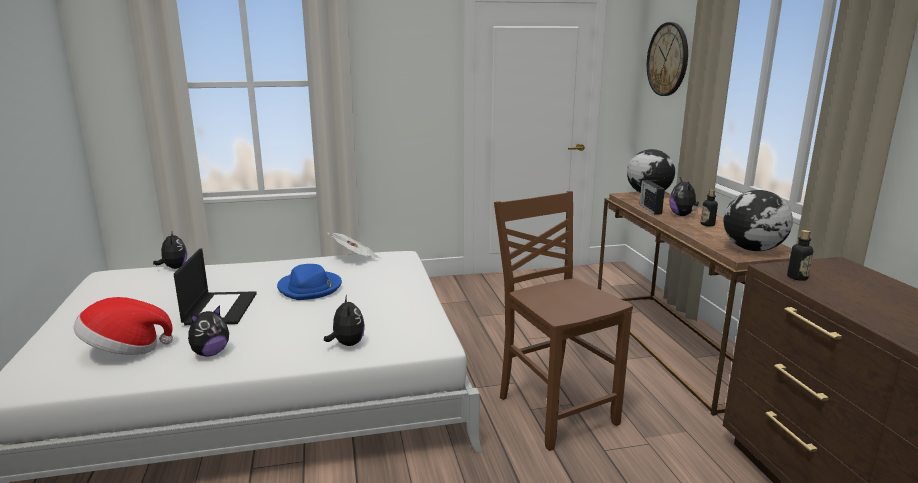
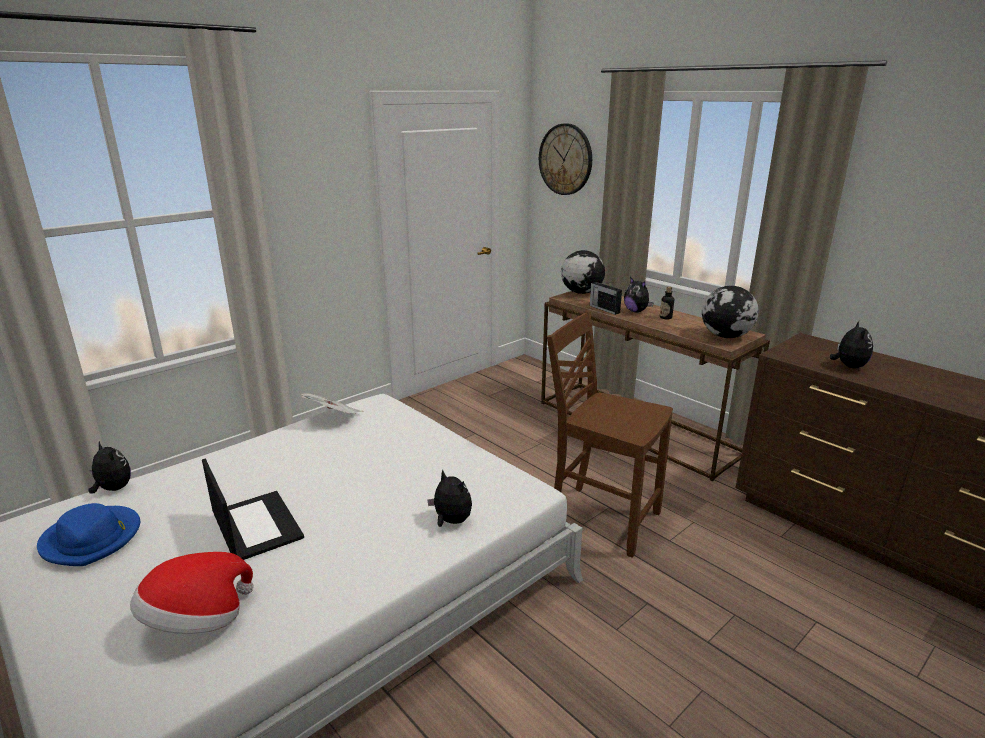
camera: 30 degrees left, 5 degrees up
(210, 353) = (315, 584): plush toy -> plush toy (848, 366)
(310, 288) = (331, 468): blue hat -> blue hat (92, 539)
(797, 277) = (803, 359): bottle -> none

